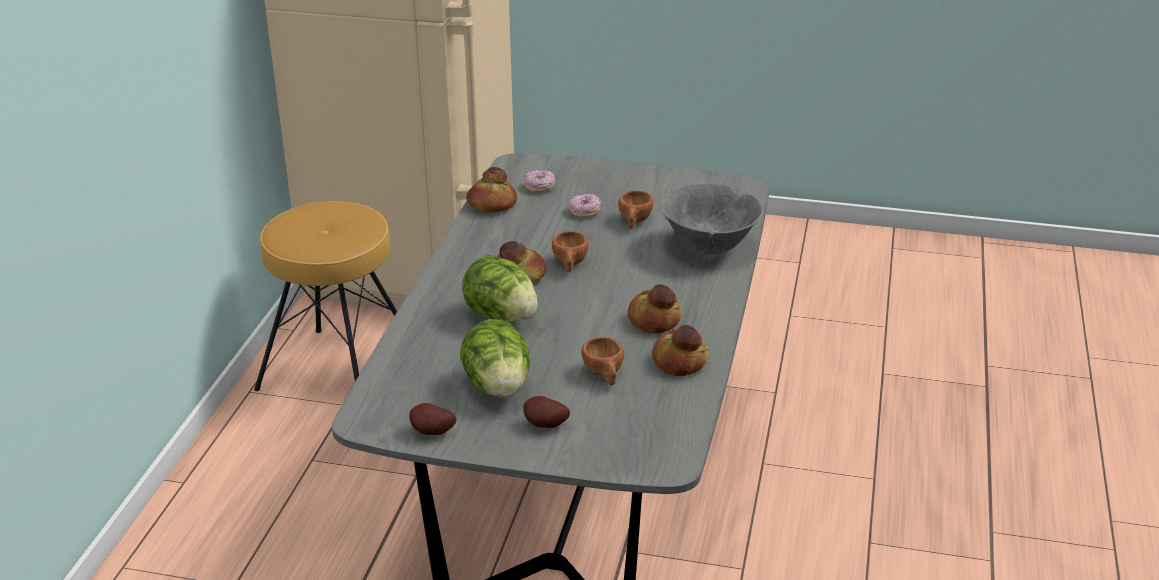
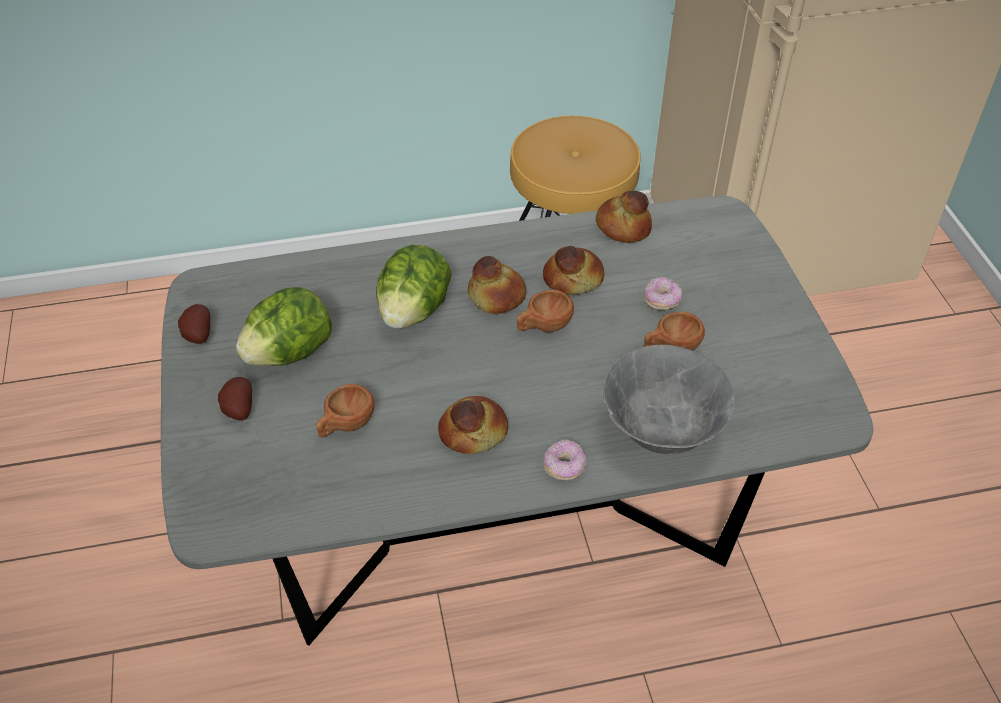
camera: 65 degrees right, 15 degrees up
(539, 187) = (687, 248): donut -> donut (564, 467)
(680, 361) = (402, 481): bread -> bread (573, 279)

